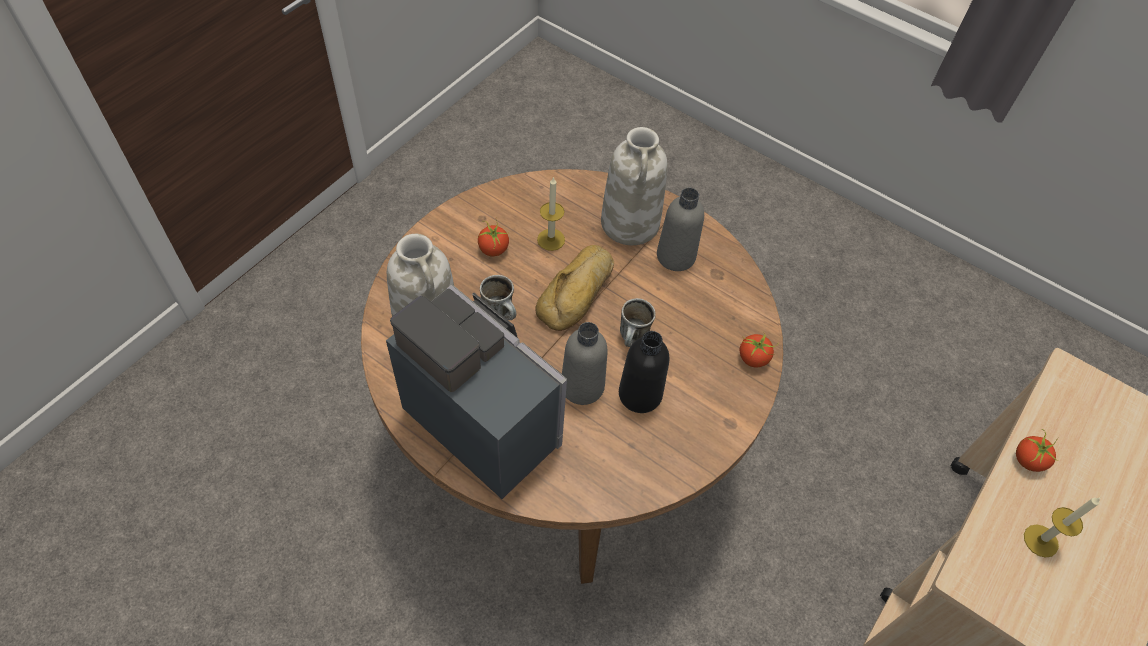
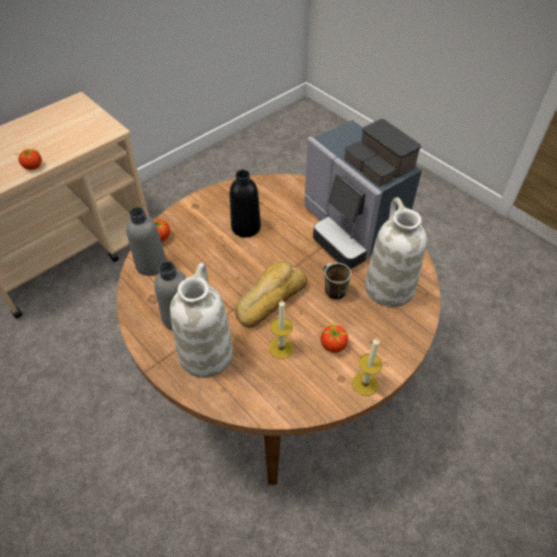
camera: 165 degrees left, 5 degrees down
(582, 386) = (283, 236): grey bottle -> grey bottle (151, 264)
(633, 339) = (238, 260): mug -> none
(1041, 540) = (61, 138): candle -> candle (365, 384)

